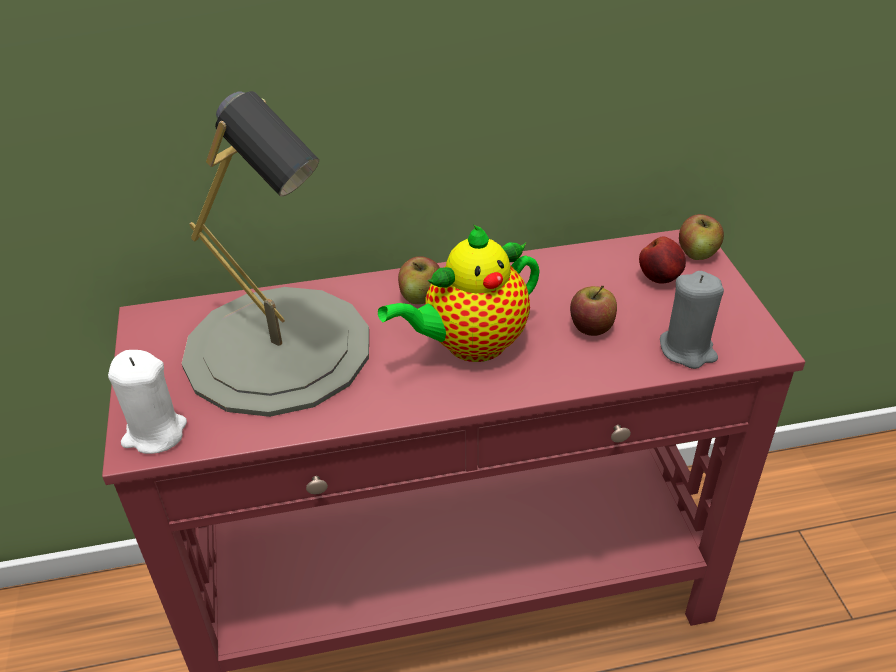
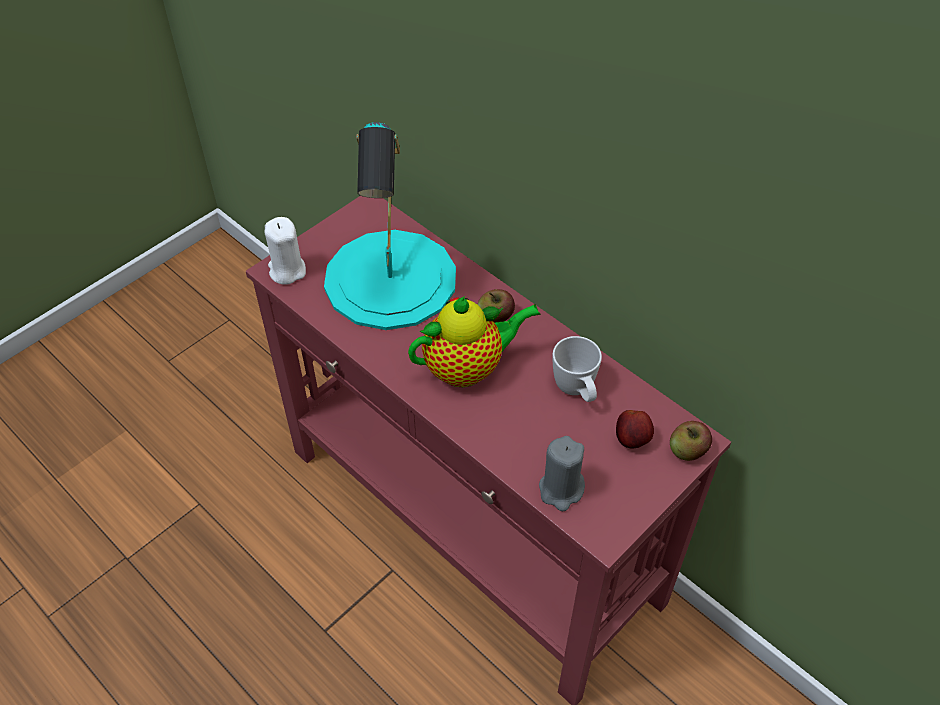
camera: 55 degrees right, 10 degrees up
(278, 348) = (391, 279): grey table lamp -> turquoise table lamp
(470, 345) = (468, 368): teapot -> teapot turned 135 degrees clockwise
(570, 285) = (576, 391): none -> white mug
(591, 326) = (541, 423): apple -> none

